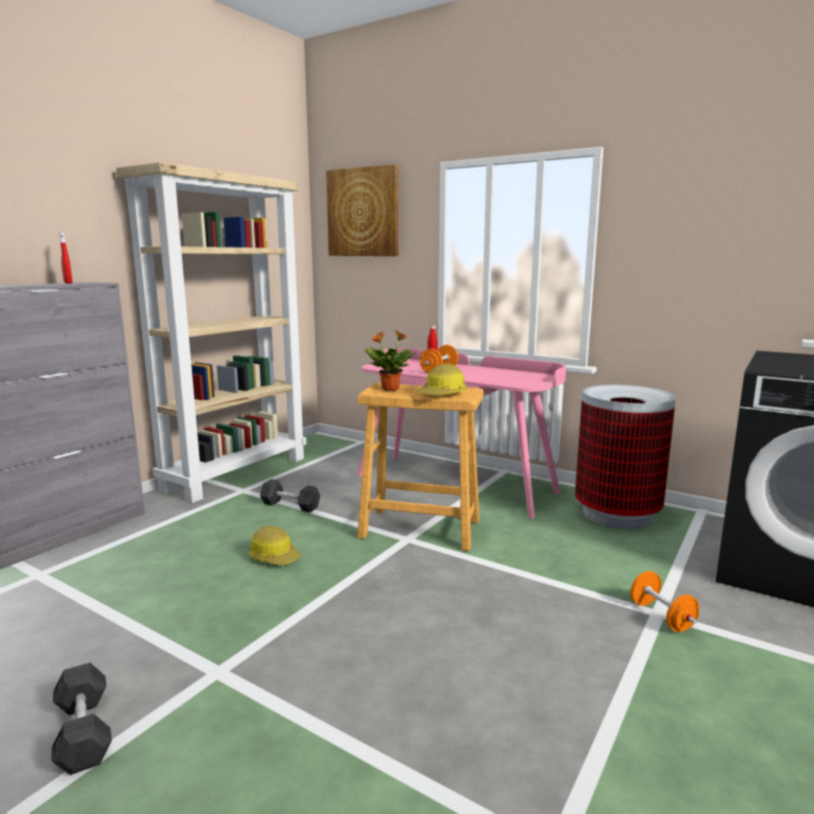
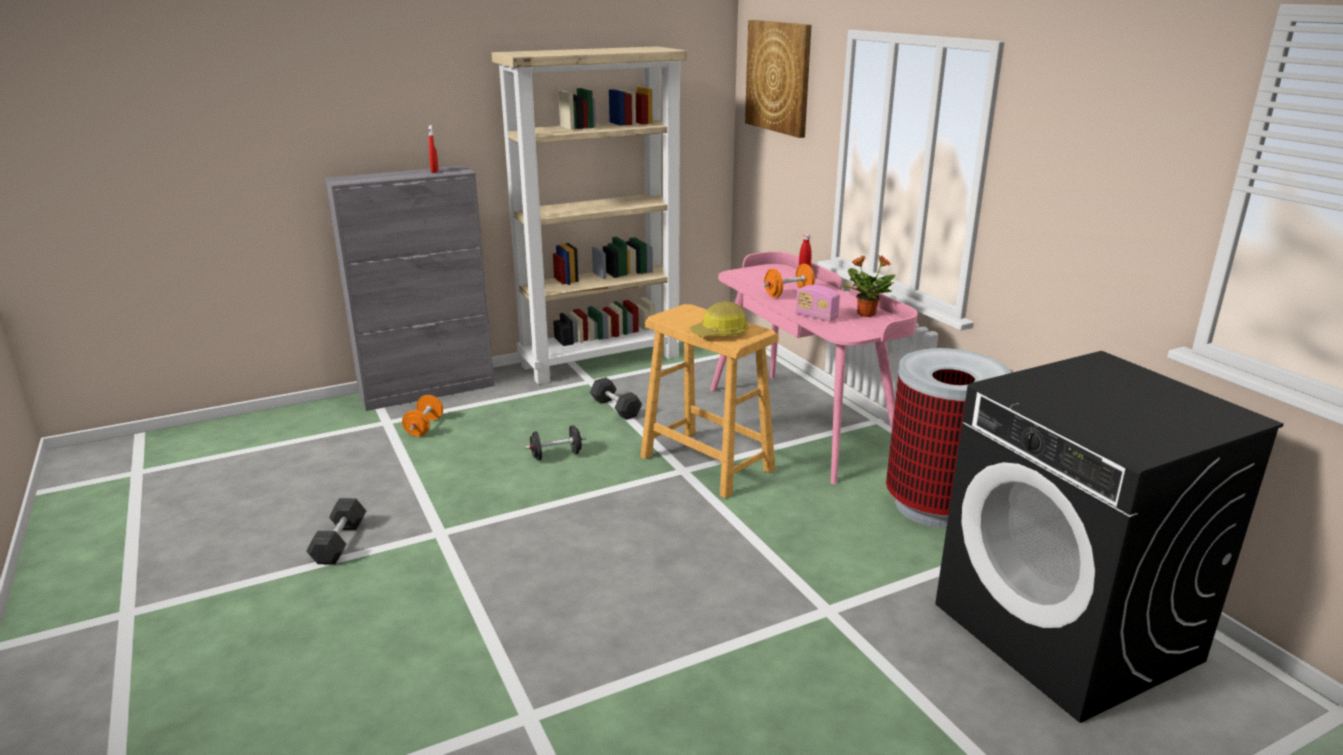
camera: 30 degrees right, 10 degrees up
(274, 557) = (556, 455): hard hat -> black dumbbell
(389, 389) = (683, 315): potted plant -> potted plant (865, 314)
(486, 379) = (816, 316): none -> radio
(661, 617) = (826, 614): orange dumbbell -> orange dumbbell (424, 427)

